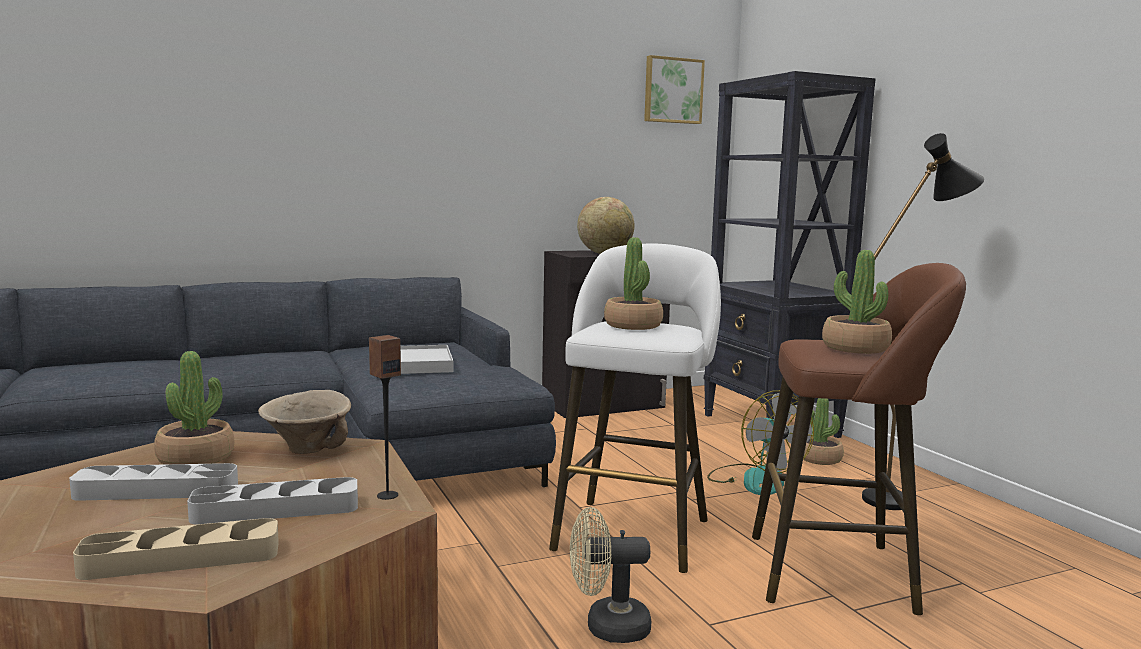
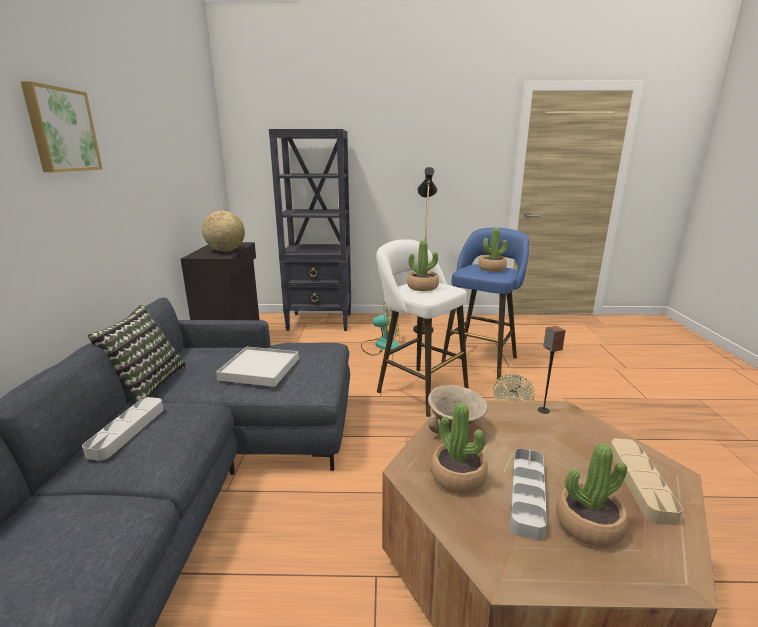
camera: 65 degrees left, 10 degrees up
(276, 509) = (564, 446): grey tray -> grey tray (127, 431)
(359, 346) = (147, 384): none -> pillow
(672, 90) = (202, 127): picture -> picture (61, 130)
(820, 459) = (370, 326): potted plant -> potted plant (588, 524)
(841, 573) = (481, 359): brown stool -> blue stool

